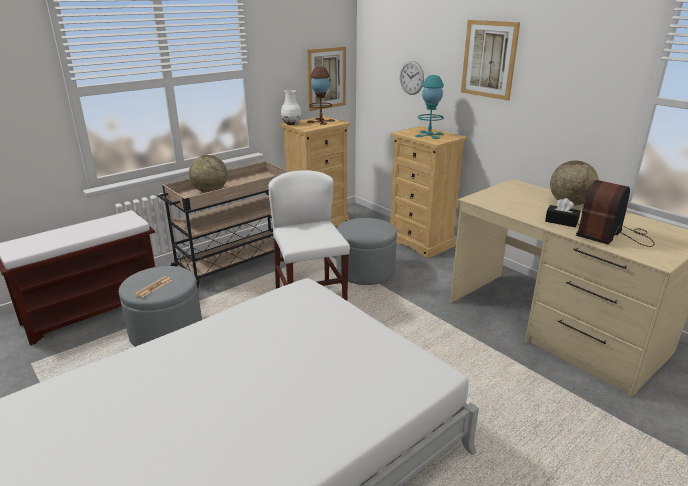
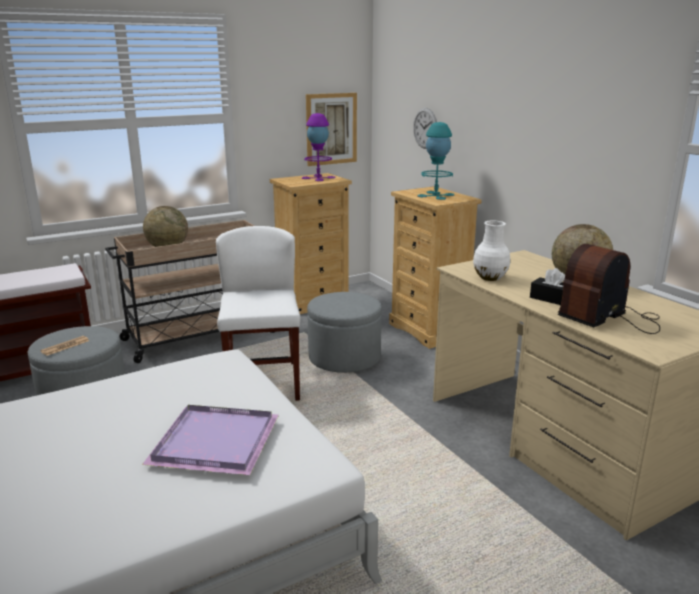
camera: 10 degrees right, 5 degrees down
(291, 123) = (282, 179): white vase -> white vase (489, 277)
(321, 121) = (318, 178): brown table lamp -> purple table lamp
(340, 364) = (212, 443): none -> purple tray
(489, 59) = (503, 103): picture -> none

